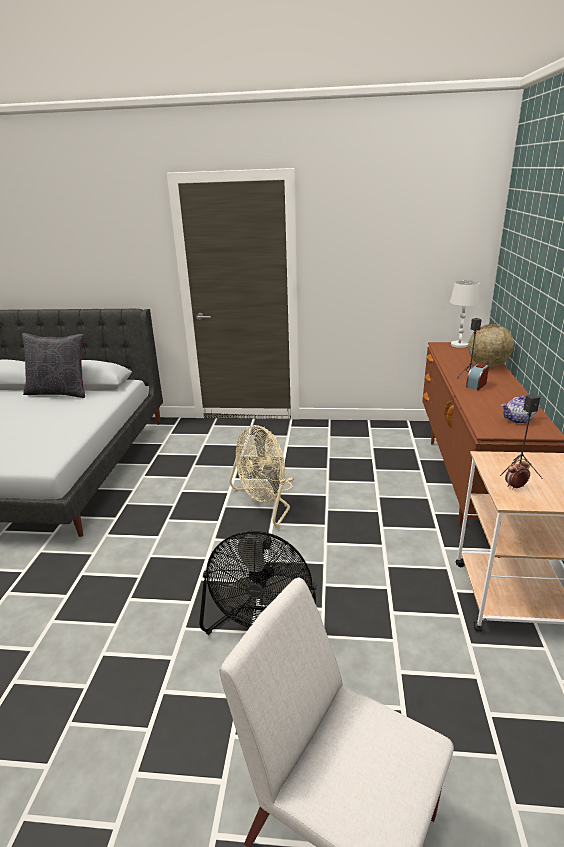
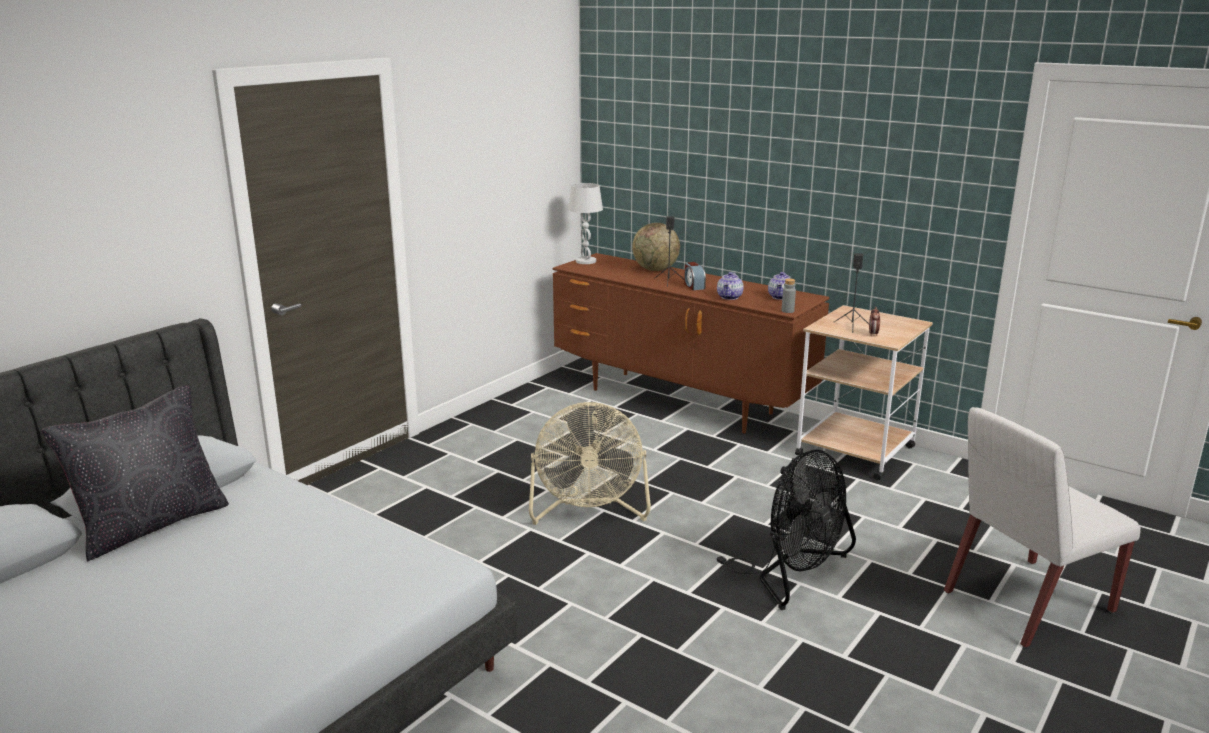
camera: 60 degrees left, 5 degrees down
(476, 403) = (730, 297): none -> teapot
(486, 431) = (787, 311): none -> grey bottle

